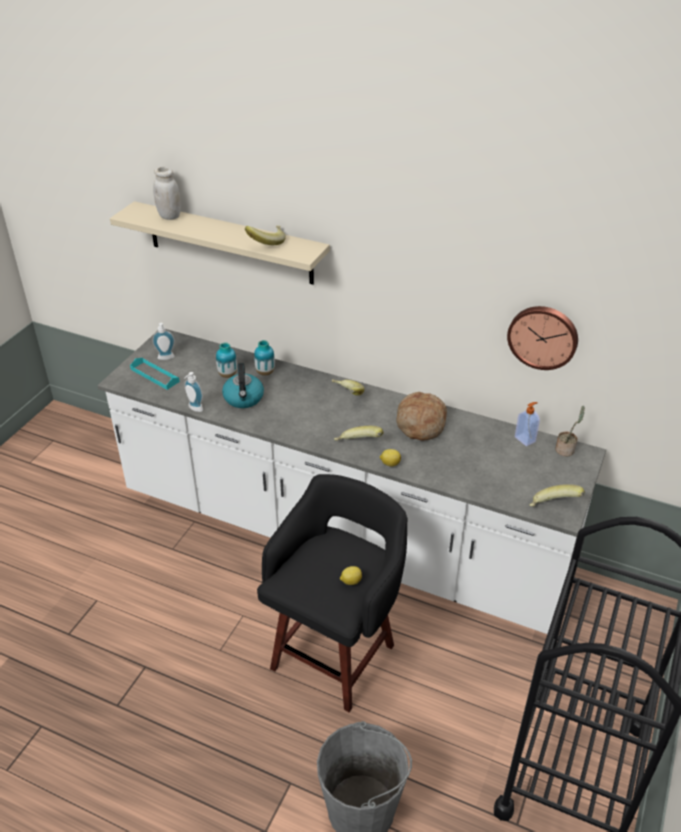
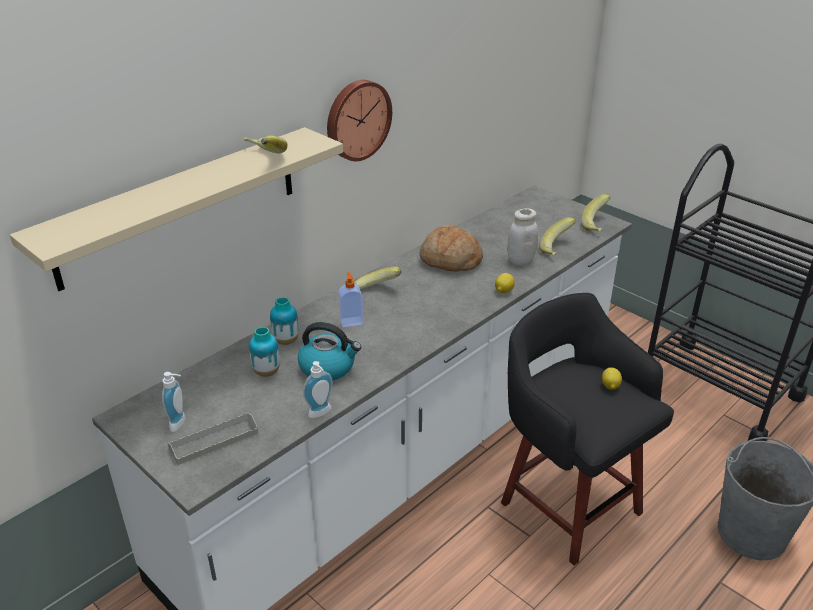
camera: 70 degrees left, 5 degrees down
(155, 375) = (214, 441): turquoise tray -> grey tray
(169, 216) = (105, 210): white jar -> white jar (520, 260)
(358, 445) = (463, 303): banana -> banana (558, 249)
(525, 439) = (503, 214): soap dispenser -> soap dispenser (351, 321)
(543, 336) = (486, 109): wall clock -> wall clock (357, 119)
(566, 449) = (526, 200): potted plant -> none

